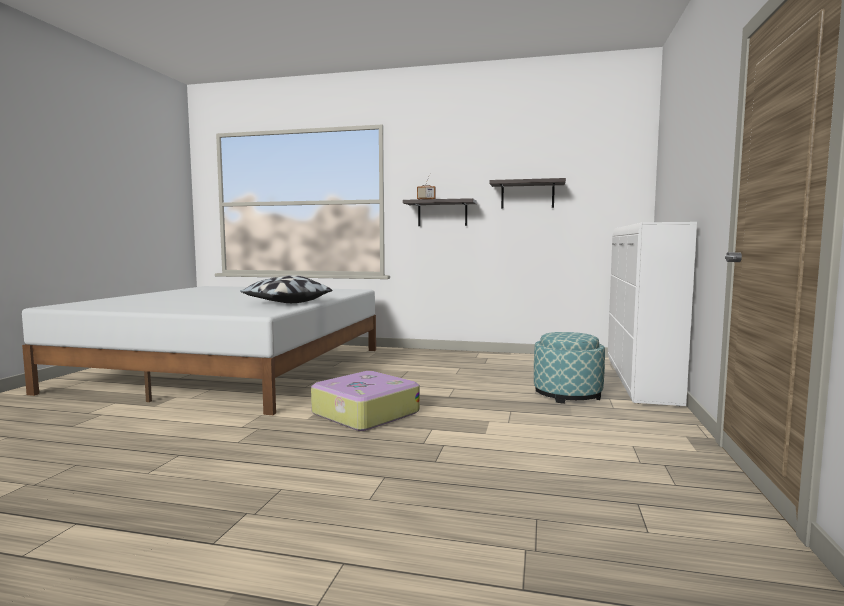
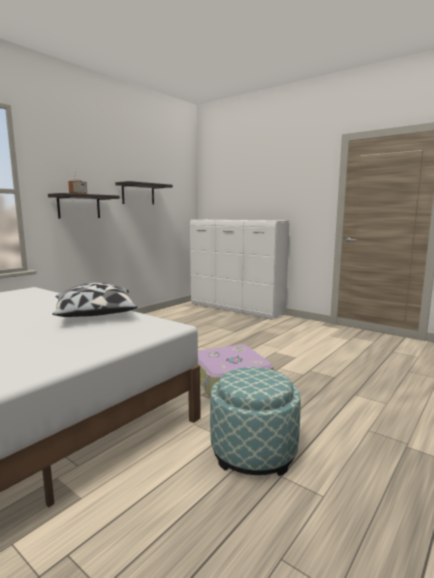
camera: 65 degrees left, 5 degrees up
(567, 394) = (244, 326): ottoman -> ottoman (253, 451)

